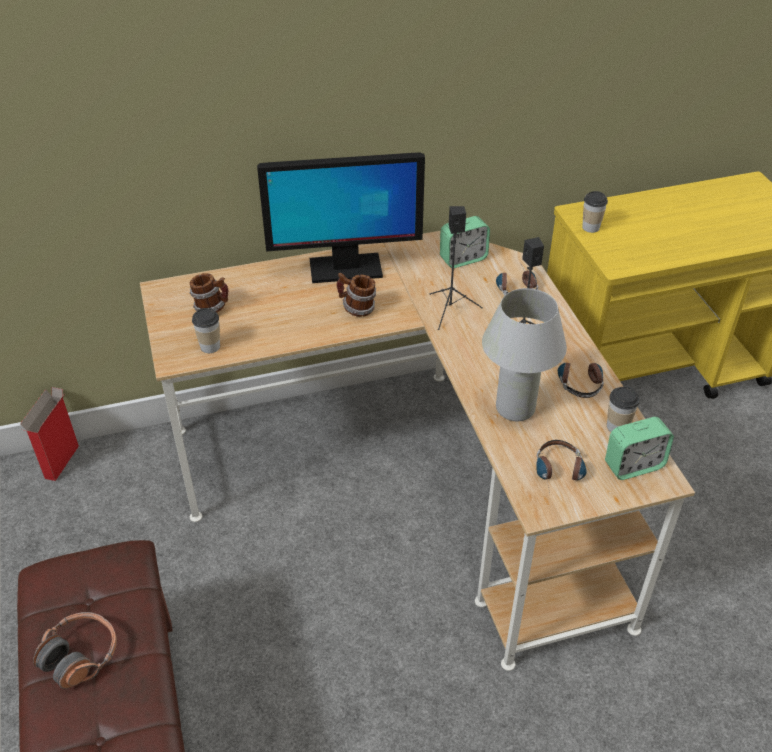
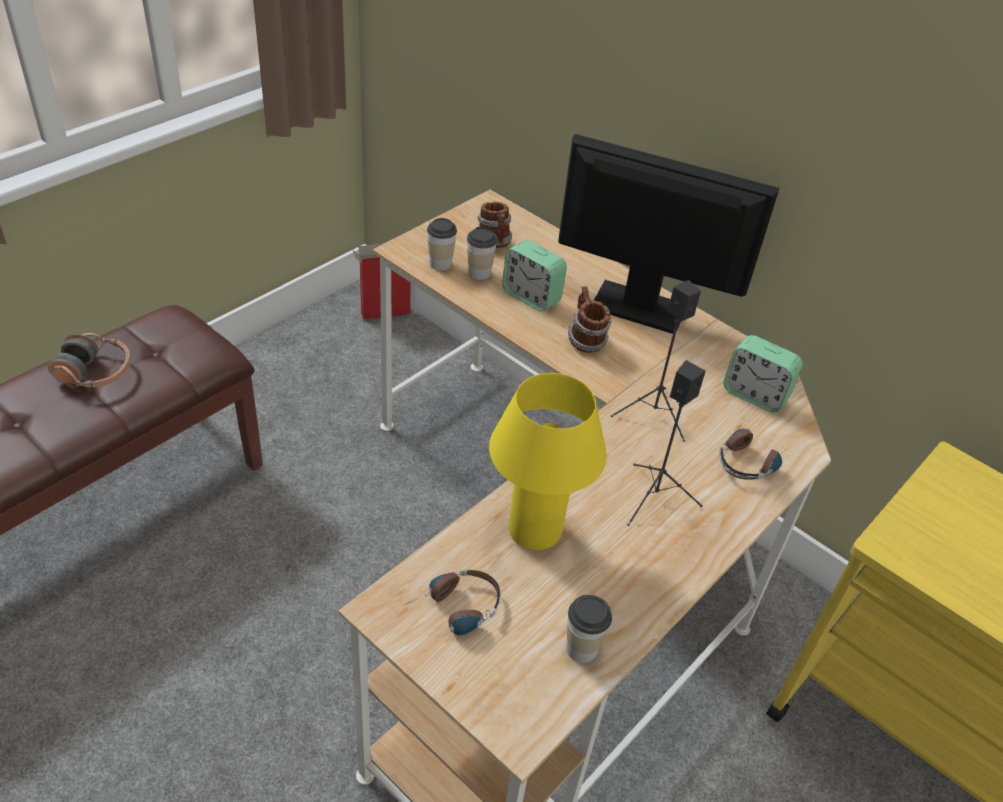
camera: 55 degrees right, 0 degrees up
(345, 269) = (639, 308): monitor -> monitor turned 150 degrees clockwise
(515, 408) = (535, 530): white table lamp -> yellow table lamp
(579, 380) = (636, 579): headphones -> none
(590, 227) = (941, 491): cup -> cup (479, 273)
(633, 465) = (523, 689): alarm clock -> alarm clock (531, 296)

